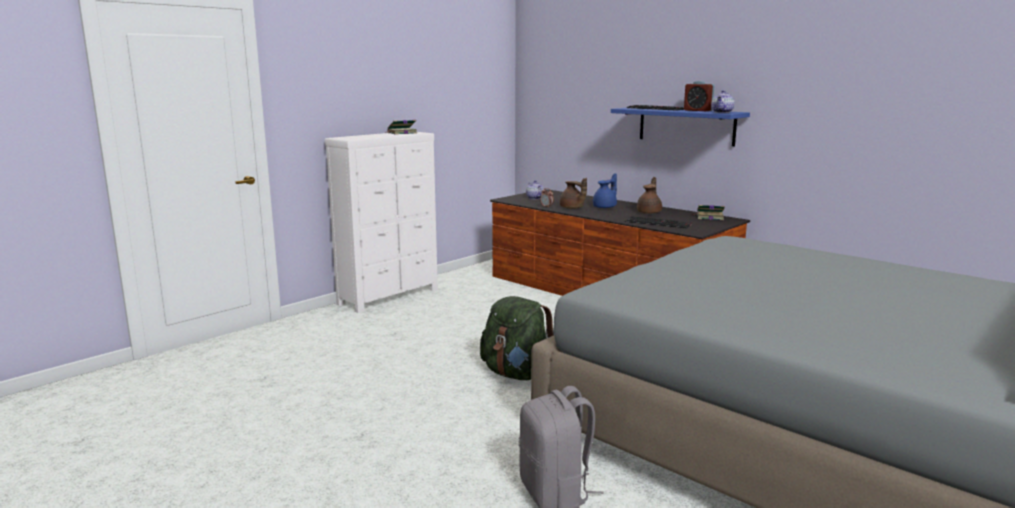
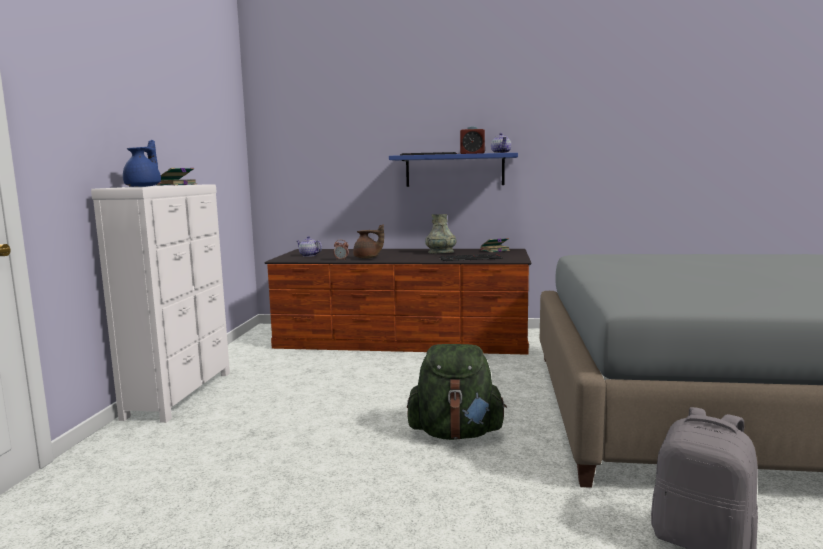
camera: 35 degrees left, 5 degrees down
(605, 207) = (394, 254): blue teapot -> blue teapot (144, 186)
(649, 212) = (441, 253): brown teapot -> grey vase

